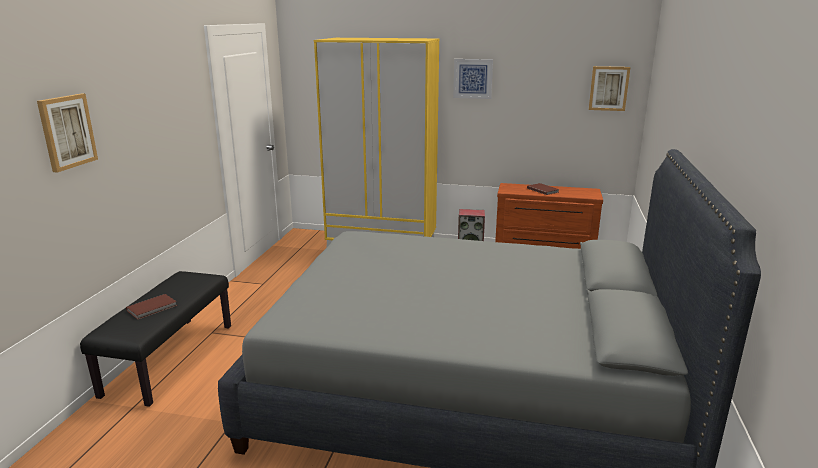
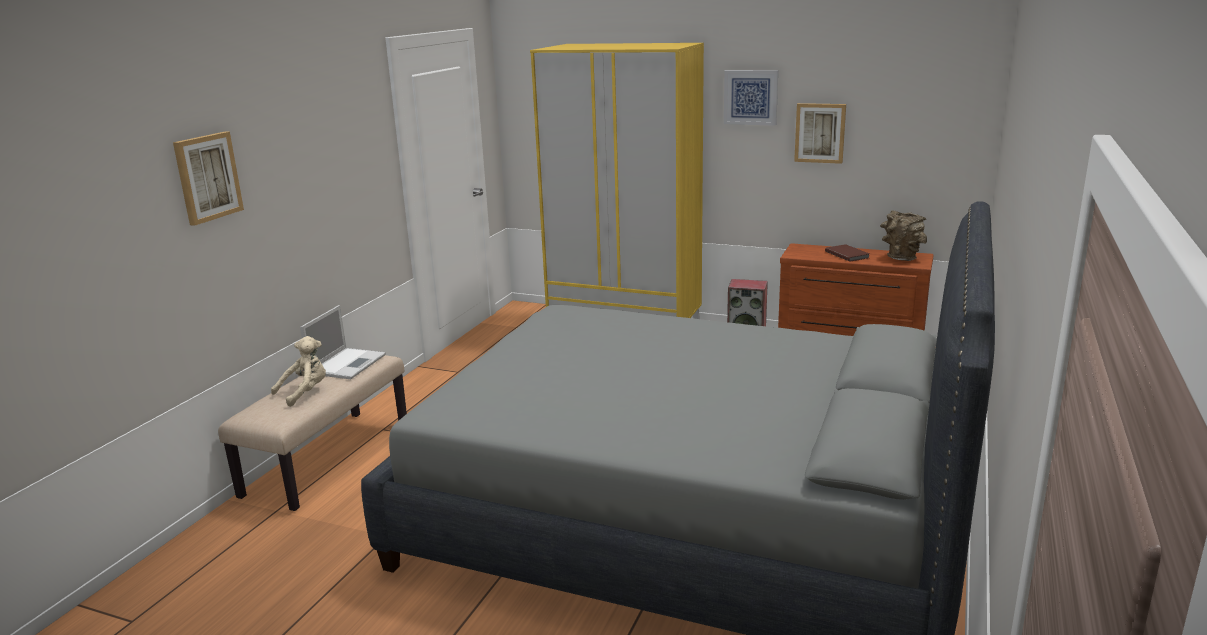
camera: 10 degrees right, 0 degrees up
(153, 308) = (305, 392): brown book -> beige plush toy
(170, 359) = (327, 458): black bench -> beige bench
(184, 282) = (348, 363): none -> laptop
(579, 192) = (900, 258): none -> brown vase
(608, 88) = (944, 109): picture -> picture (820, 133)

